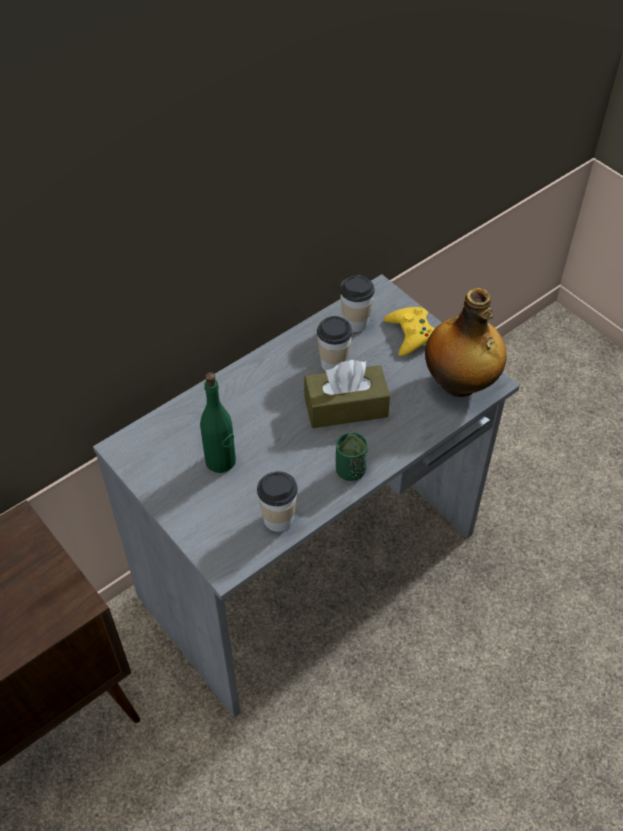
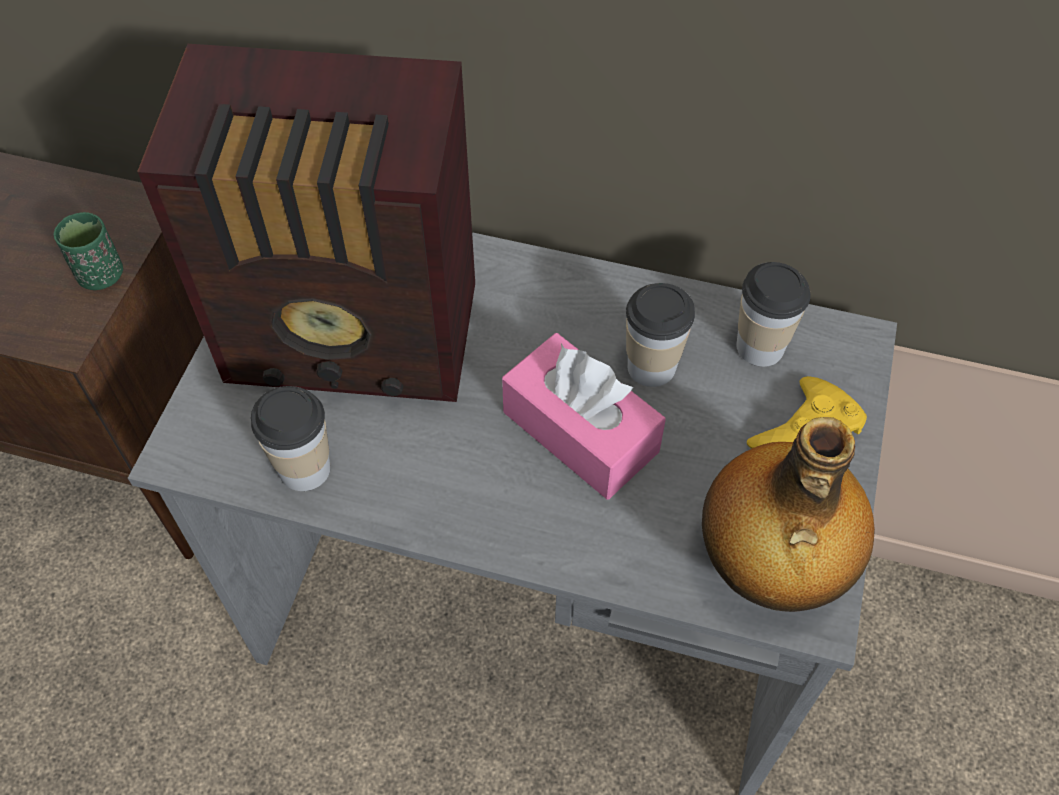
camera: 55 degrees right, 5 degrees up
(221, 461) = (358, 339): green bottle -> radio
(346, 407) = (580, 432): brown tissue box -> pink tissue box
(350, 470) = (462, 509): green cup -> green cup (101, 275)

